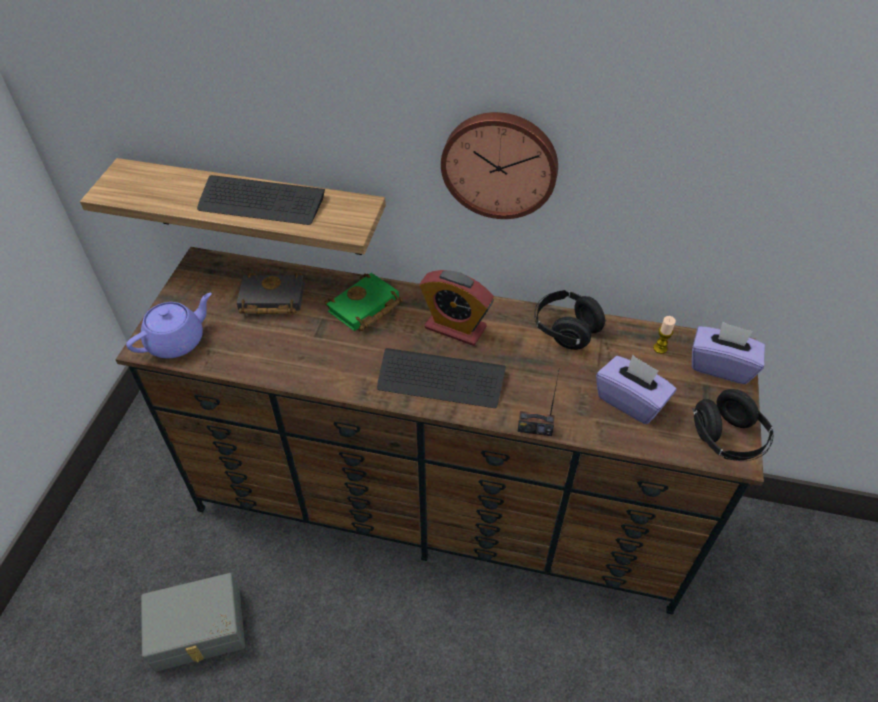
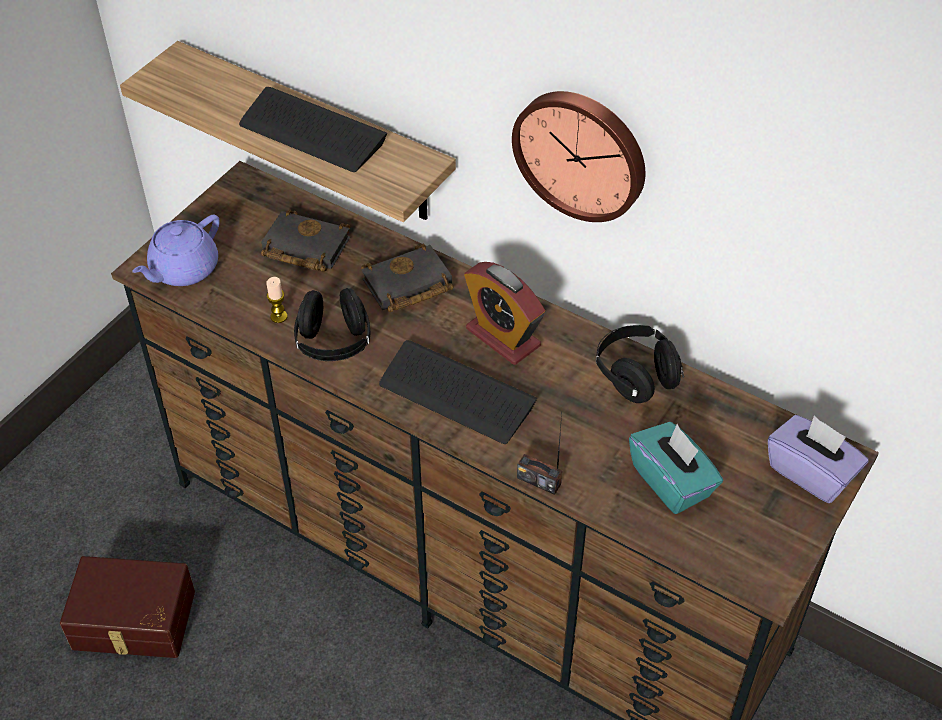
camera: 20 degrees right, 0 degrees up
(177, 341) = (183, 270): purple teapot -> purple teapot turned 150 degrees clockwise
(198, 631) = (133, 622): grey storage box -> brown storage box
(364, 308) = (406, 286): green book -> black book
(630, 400) = (672, 482): purple tissue box -> turquoise tissue box
(660, 348) = (744, 430): candle -> candle (279, 316)
(727, 439) = (767, 560): black headphones -> black headphones (334, 343)

